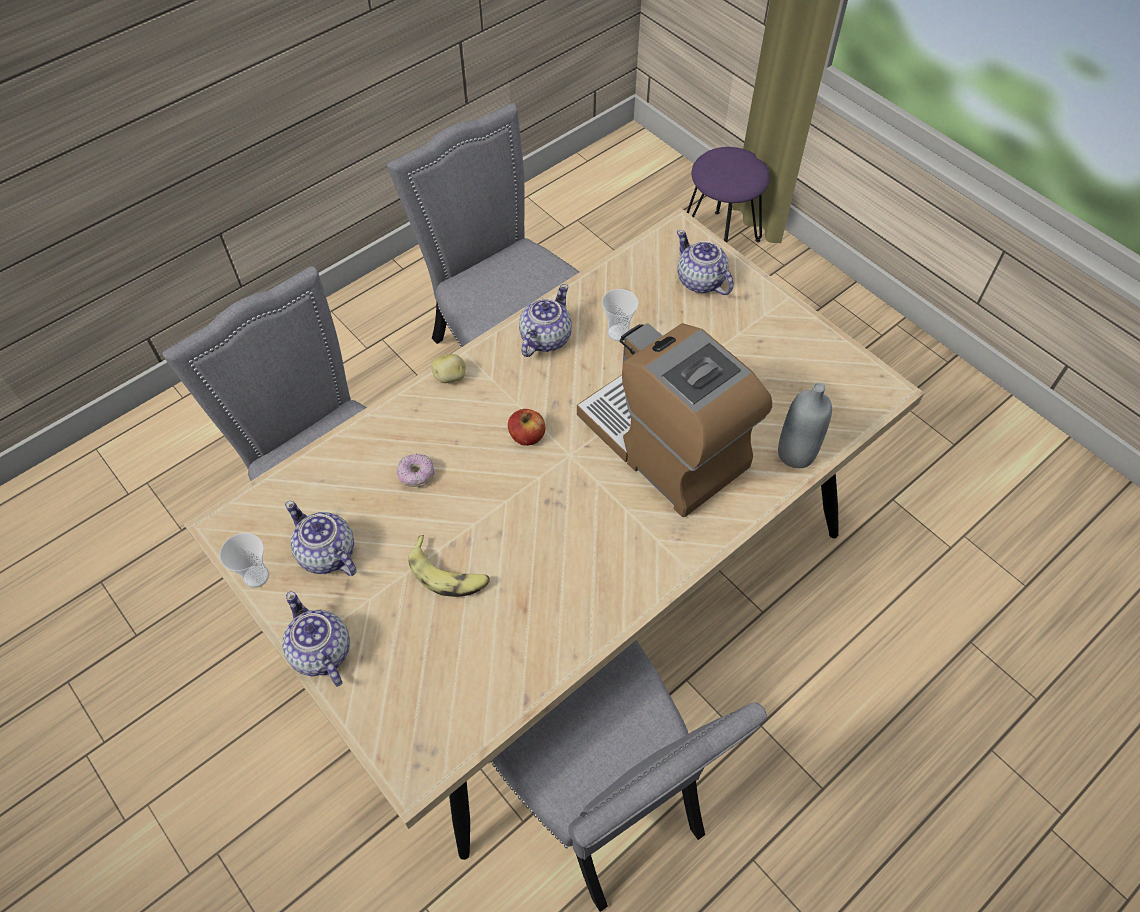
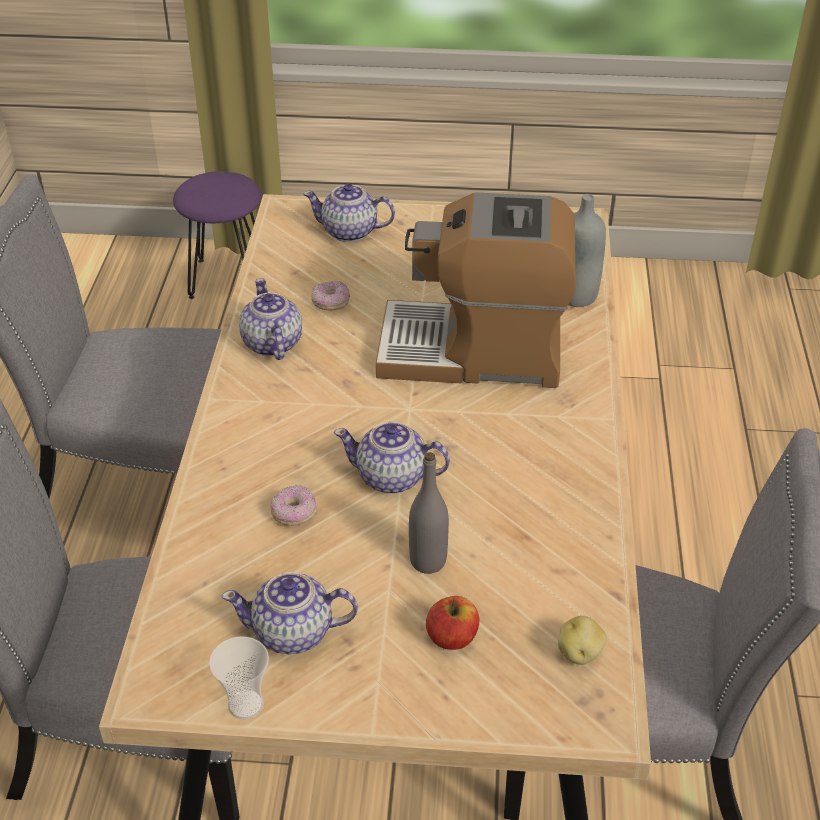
camera: 45 degrees left, 15 degrees down
(321, 653) = (398, 709): teapot -> teapot (392, 477)
(448, 574) = (428, 561): banana -> grey bottle
(450, 377) = (223, 423): potato -> potato (580, 652)
(527, 436) = (354, 420): apple -> apple (452, 637)
(618, 333) = (331, 303): cup -> donut

